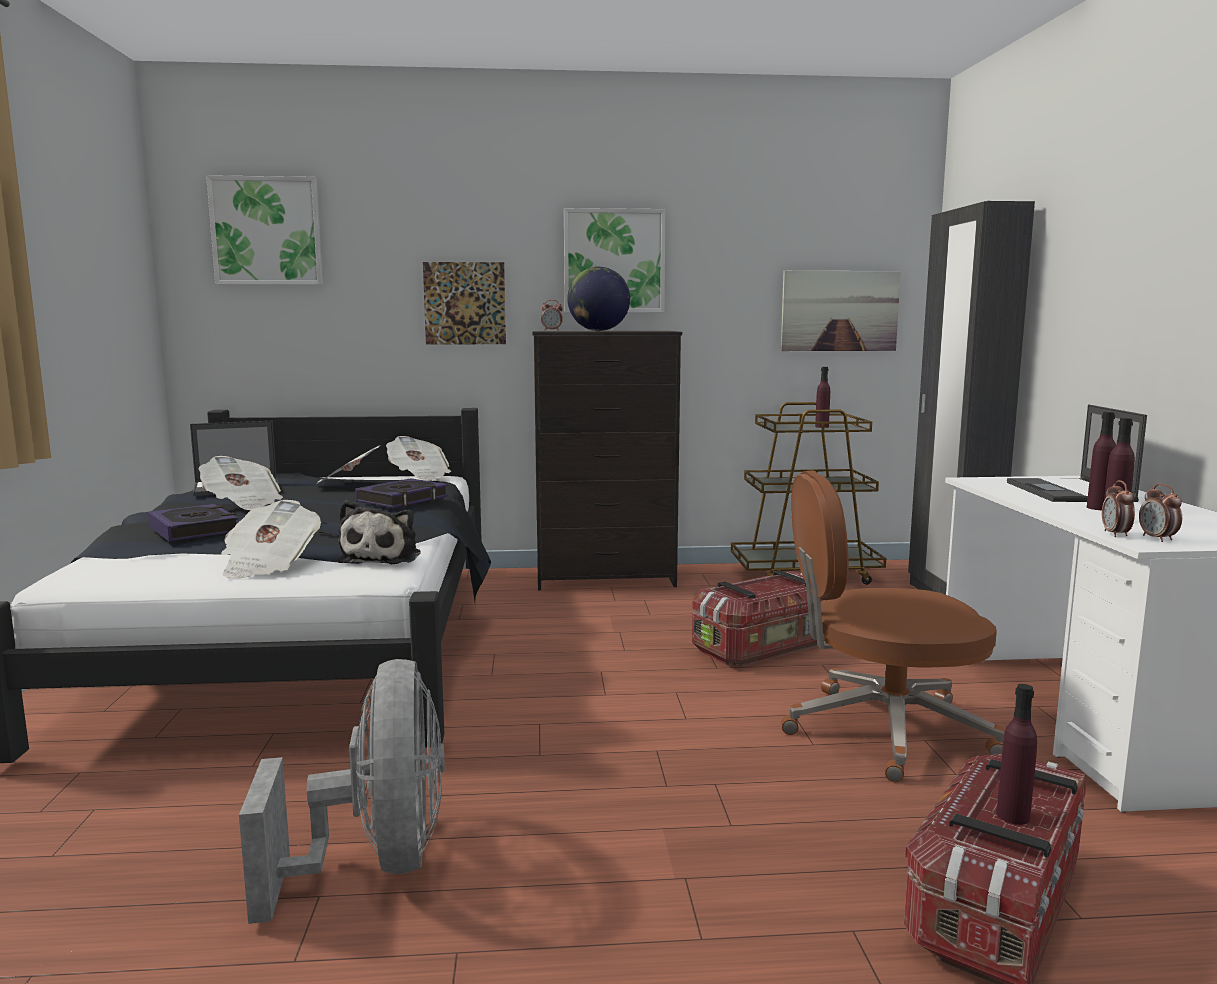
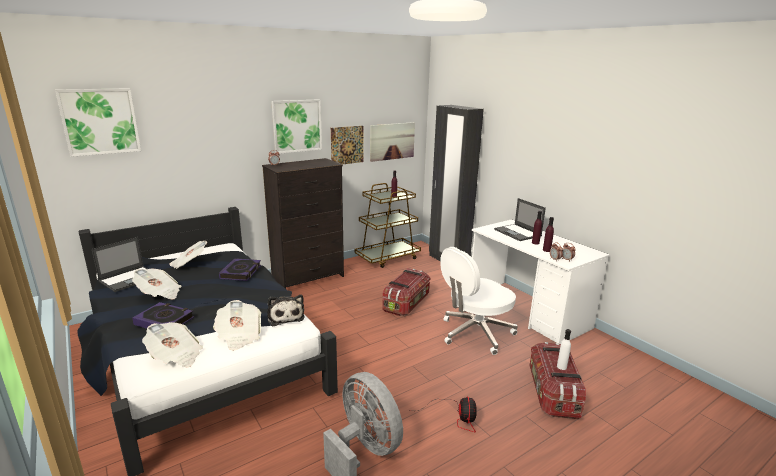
camera: 30 degrees left, 10 degrees up
(419, 475) = (217, 248): newspaper -> newspaper (175, 356)
(465, 303) = (223, 153): picture -> picture (347, 145)
(599, 331) = (302, 166): globe -> none
(652, 869) = (455, 417): none -> fan
(883, 731) = (475, 333): brown office chair -> white office chair
(1013, 816) = (561, 366): purple bottle -> white bottle

